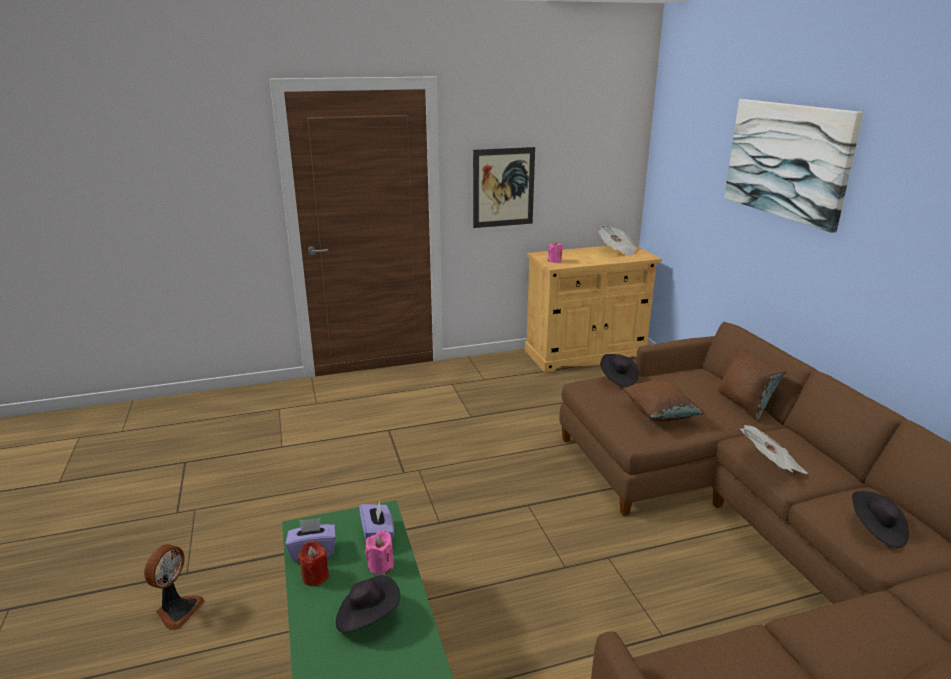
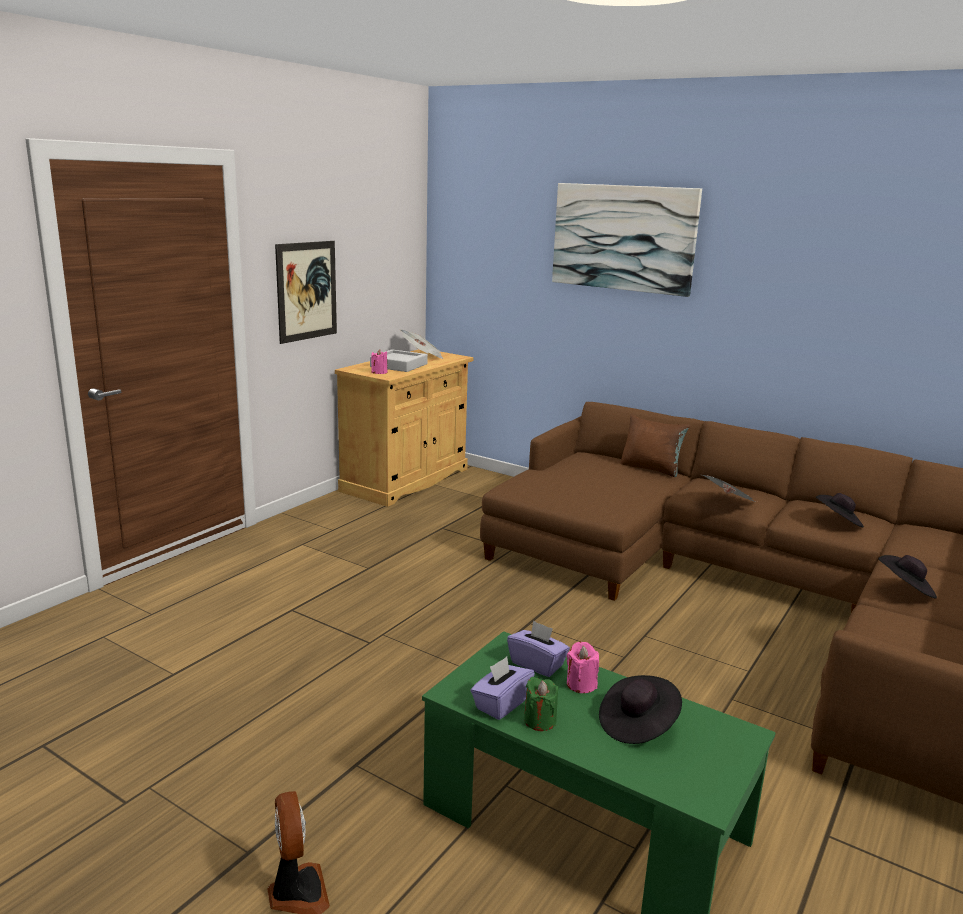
camera: 40 degrees left, 5 degrees down
(315, 576) = (540, 721): red candle -> green candle
(582, 257) = (399, 365): none -> grey tray
(617, 378) = (532, 474): black hat -> black hat (905, 589)
(660, 415) = (606, 493): brown pillow -> none

